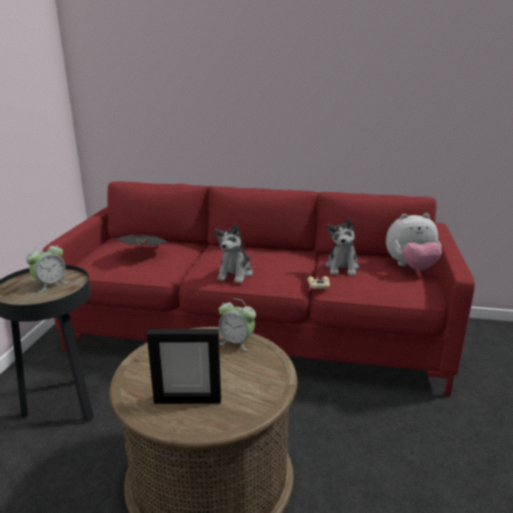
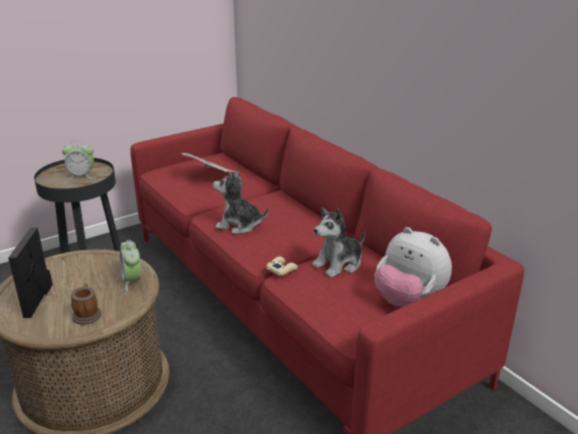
camera: 45 degrees right, 5 degrees up
(188, 399) = (38, 300): picture frame -> picture frame turned 45 degrees clockwise
(235, 274) = (239, 225): plush toy -> plush toy turned 45 degrees clockwise
(252, 382) = (87, 314): none -> mug

